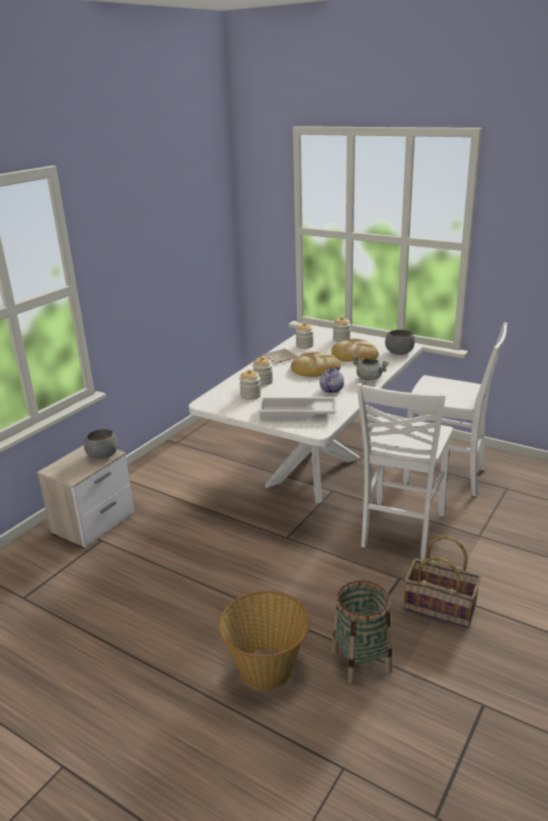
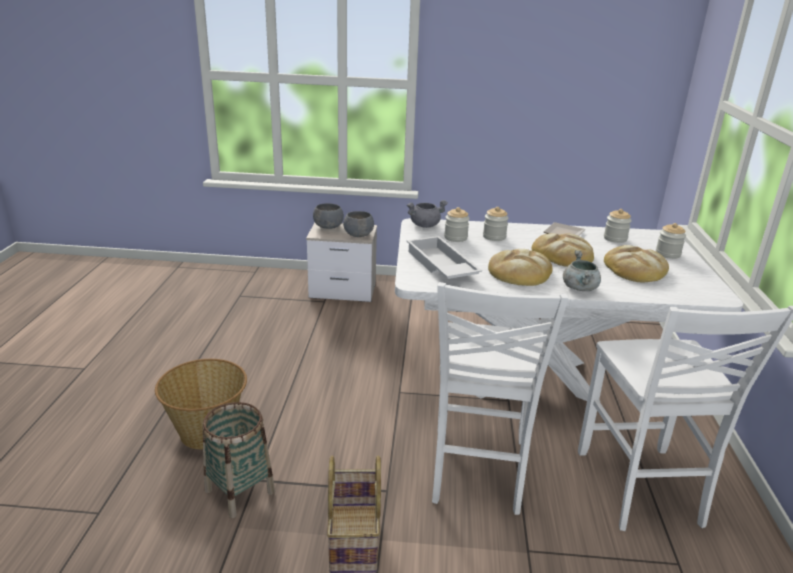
camera: 60 degrees right, 0 degrees up
(212, 401) = (425, 225): none -> grey cooking pot
(331, 389) = (520, 272): teapot -> bread
(399, 352) = (688, 294): grey bowl -> grey bowl (329, 227)
(400, 531) = (477, 472): white chair -> white chair turned 75 degrees counterclockwise

